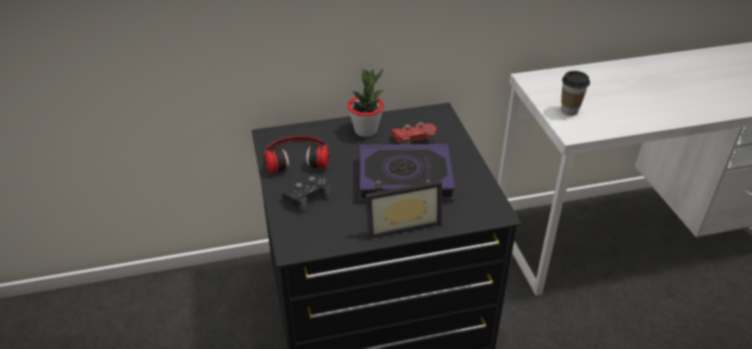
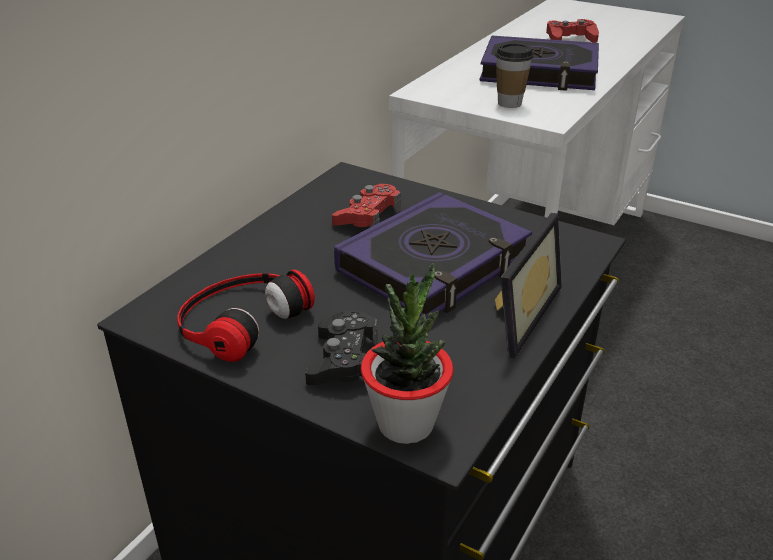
camera: 45 degrees left, 5 degrees down
(366, 130) = (288, 237): potted plant -> potted plant (406, 424)
(629, 98) = (539, 73): none -> book
(706, 82) = (570, 39): none -> red game controller

